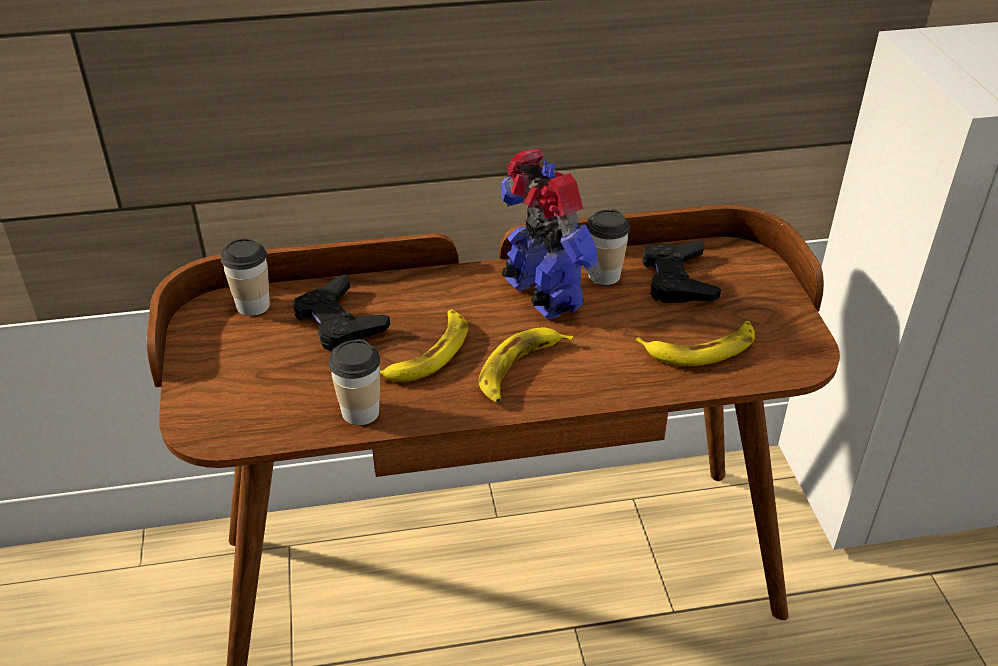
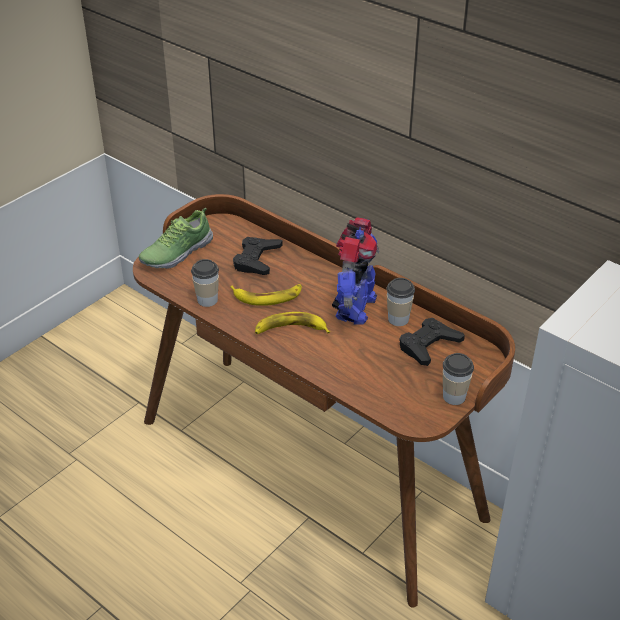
camera: 50 degrees right, 0 degrees up
(212, 386) = (176, 252): none -> shoe
(253, 305) = (237, 231): cup -> cup (454, 396)
(701, 348) = (380, 380): banana -> none

